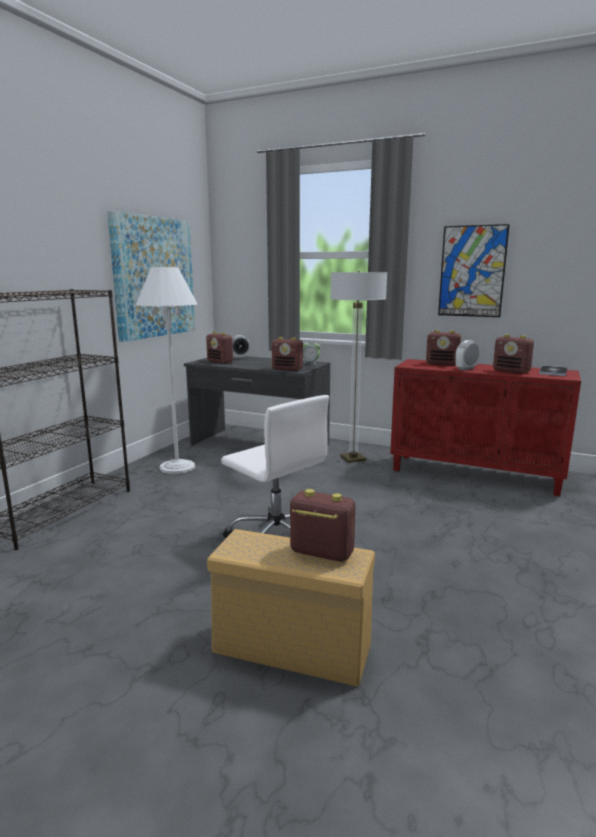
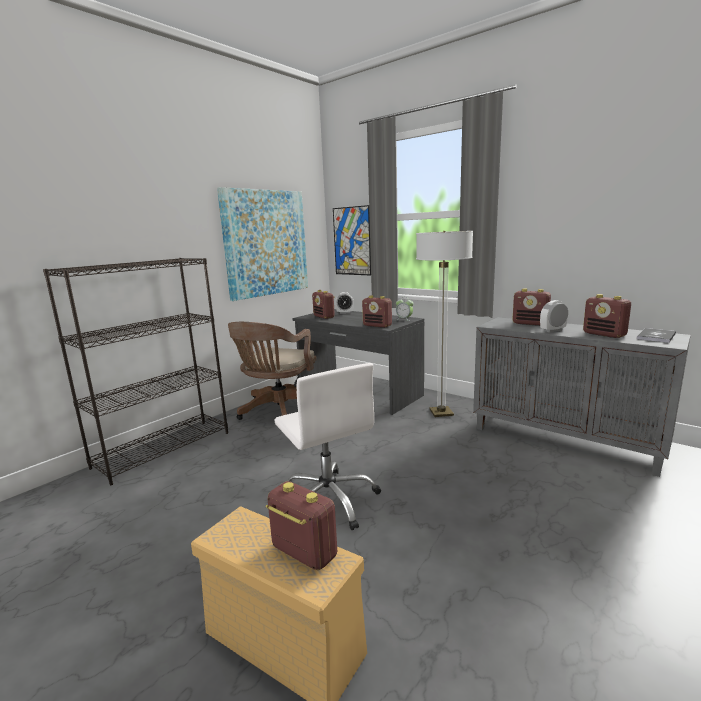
camera: 15 degrees right, 0 degrees up
(177, 467) = (278, 412): white floor lamp -> brown office chair
(472, 271) = (568, 226): picture -> picture (352, 241)
(476, 474) = (565, 440): red cabinet -> grey cabinet

